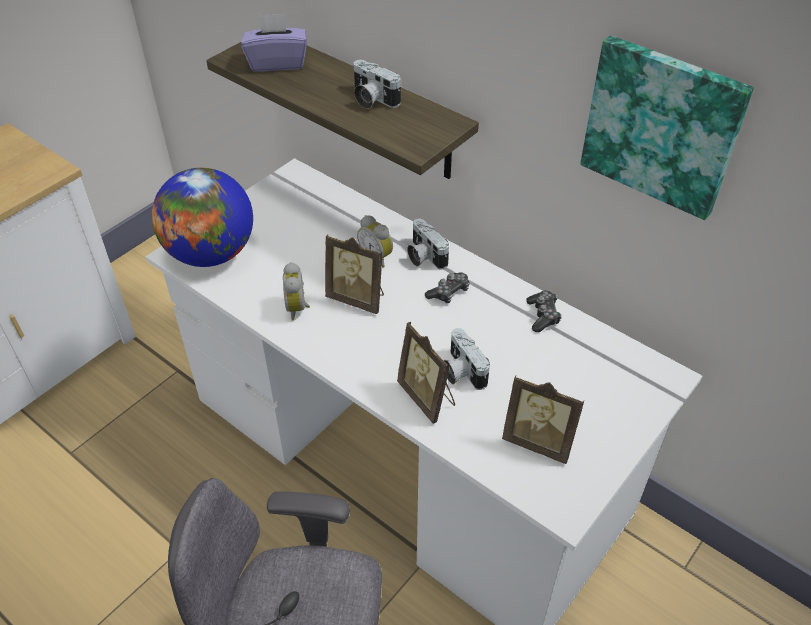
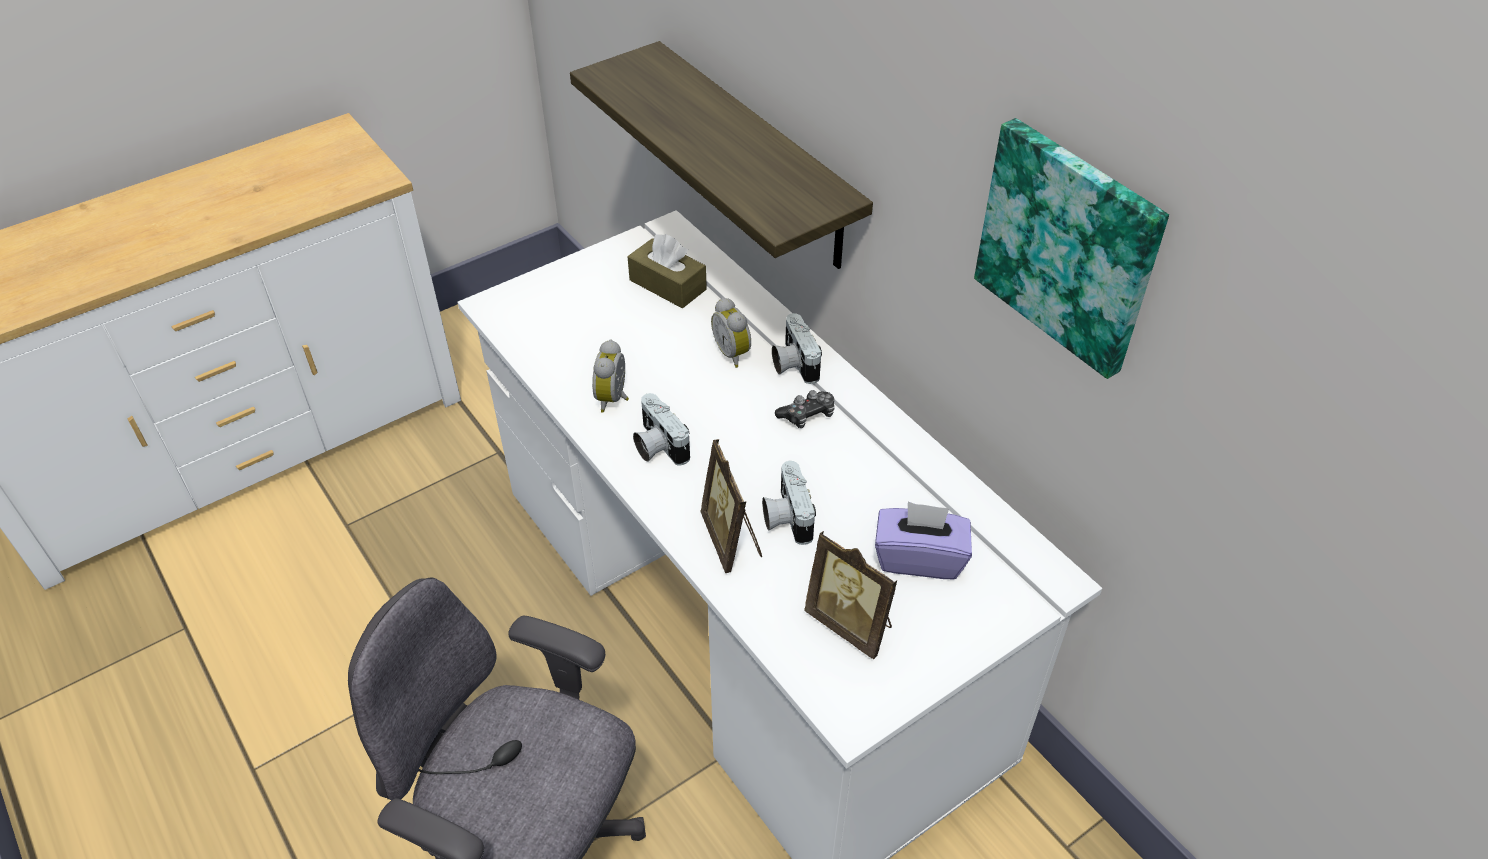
camera: 15 degrees right, 0 degrees up
(211, 254) = (534, 312): globe -> none
(277, 63) = (652, 88): purple tissue box -> purple tissue box (919, 558)
(308, 215) = (667, 285): none -> brown tissue box
(357, 298) = (690, 401): picture frame -> none
(371, 99) = (749, 152): camera -> camera (657, 446)
(543, 315) = (918, 468): game controller -> none

